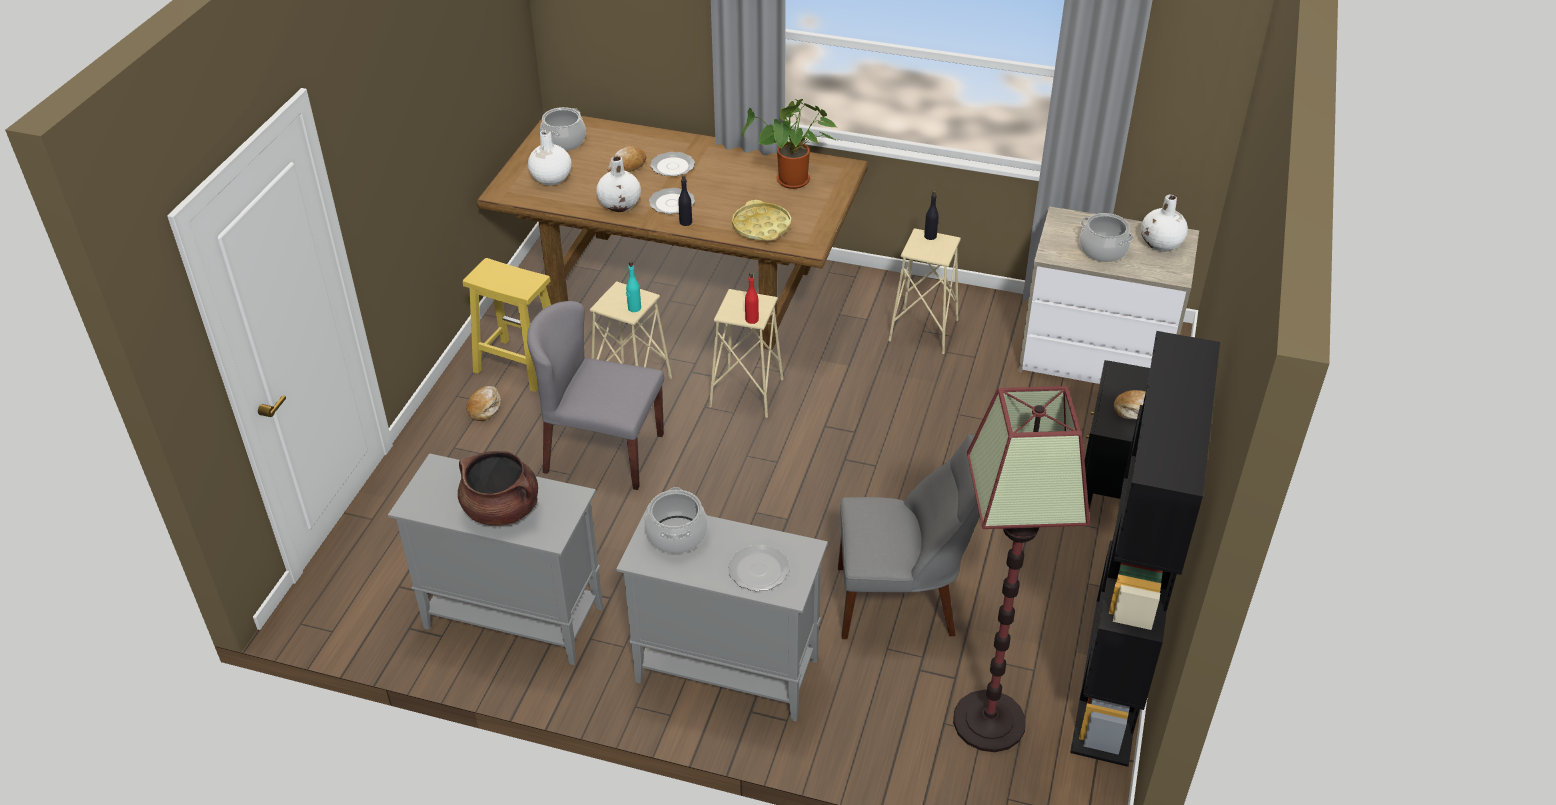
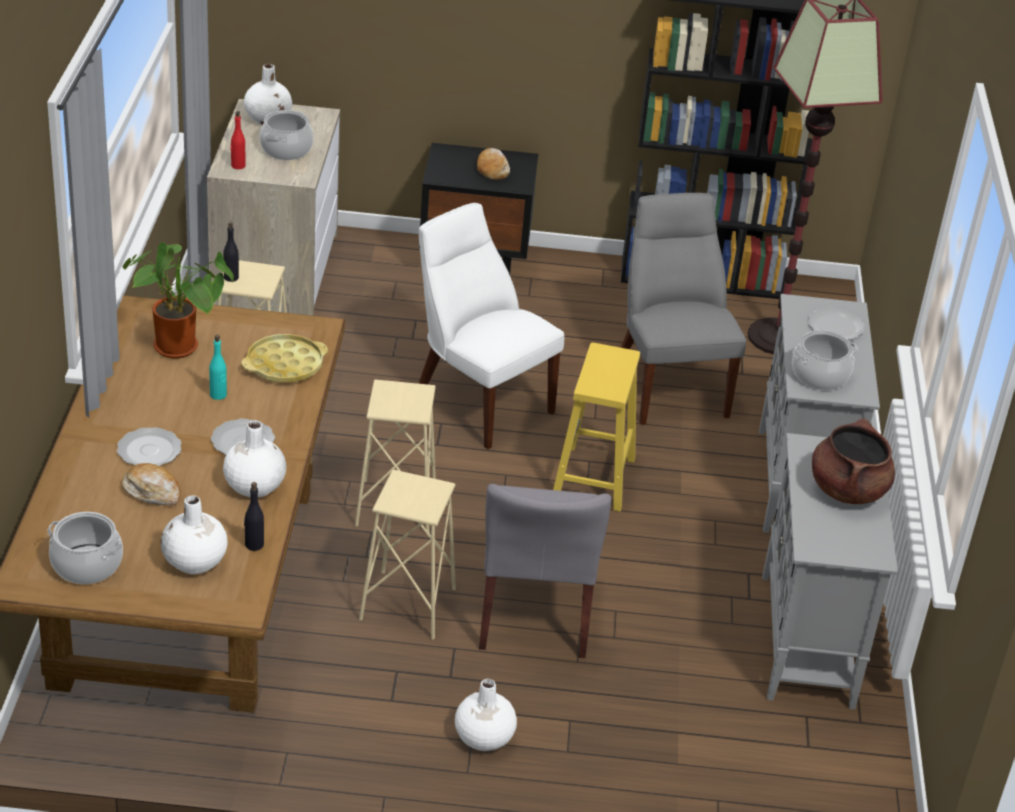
camera: 105 degrees left, 5 degrees down
(484, 407) = (483, 737): bread -> white vase
(518, 365) = (388, 722): yellow stool -> yellow stool (594, 479)
(634, 308) = (426, 485): turquoise bottle -> turquoise bottle (218, 395)
(686, 222) = (286, 425): black bottle -> black bottle (254, 545)
(752, 319) = (423, 393): red bottle -> red bottle (238, 166)
(885, 459) = (478, 401): none -> white chair

